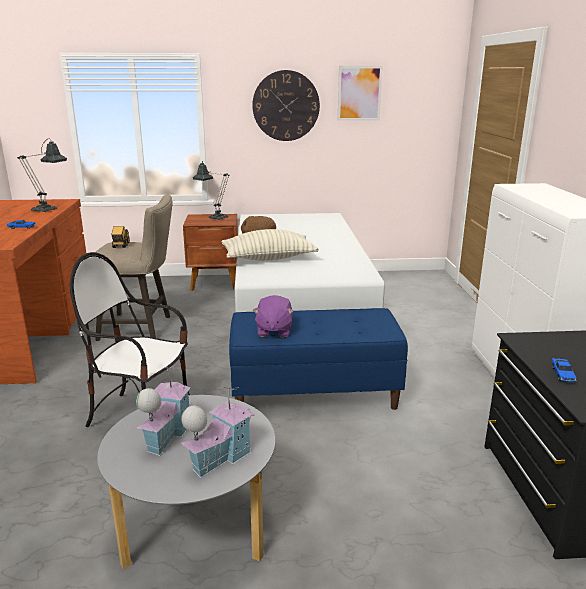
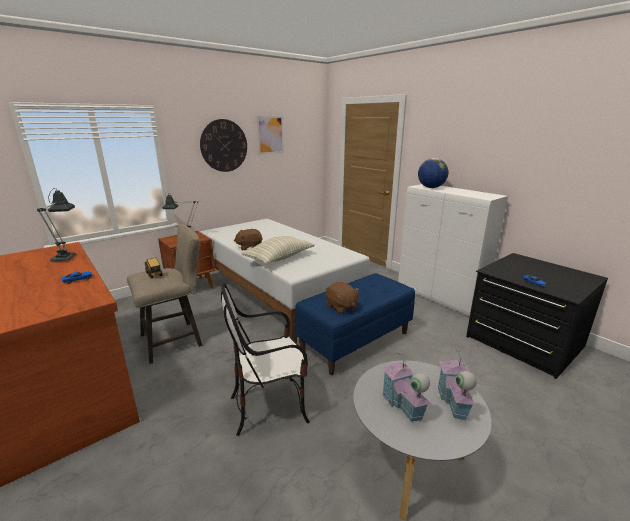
camera: 35 degrees left, 0 degrees up
(273, 331) = (341, 307): purple plush toy -> brown plush toy
(528, 189) = (431, 187): none -> globe

